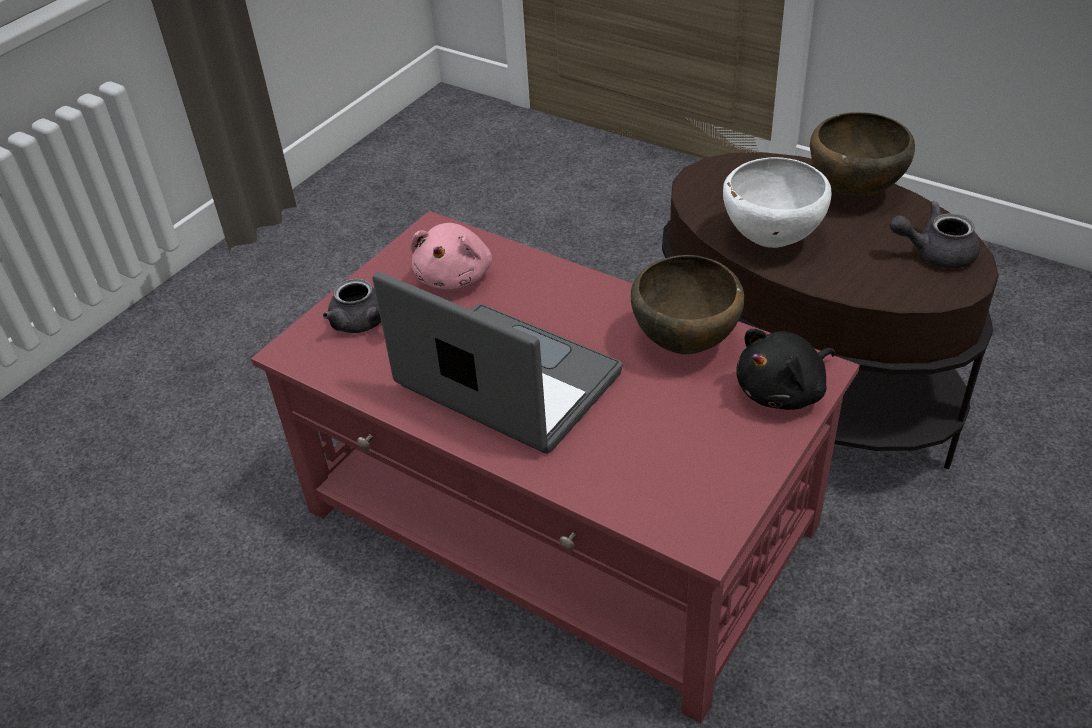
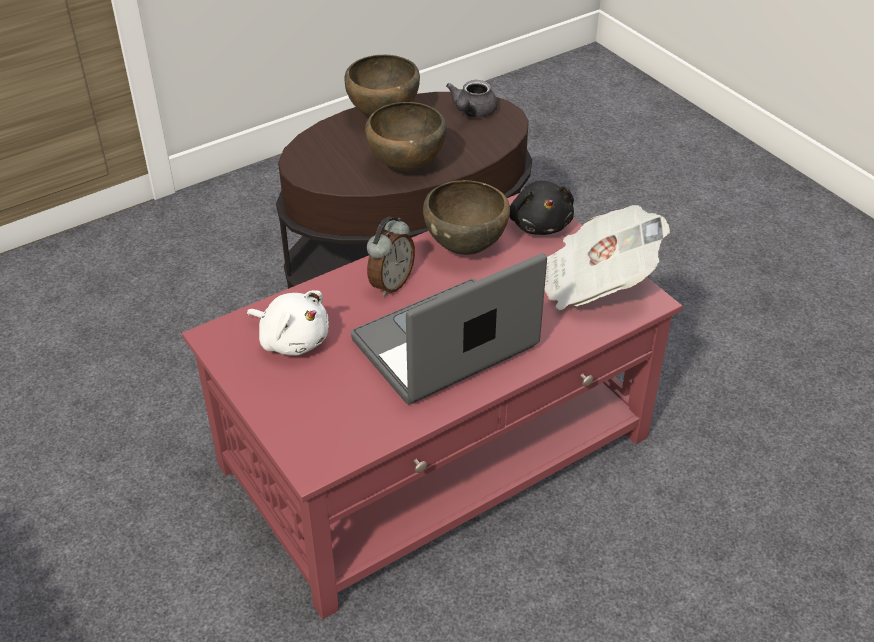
camera: 70 degrees left, 0 degrees up
(363, 323) = (311, 410): grey teapot -> none
(455, 276) = (292, 339): pink plush toy -> white plush toy
(582, 309) = (390, 284): none -> alarm clock
(701, 474) = (592, 282): none -> newspaper
(770, 241) = (406, 167): white bowl -> brown bowl

